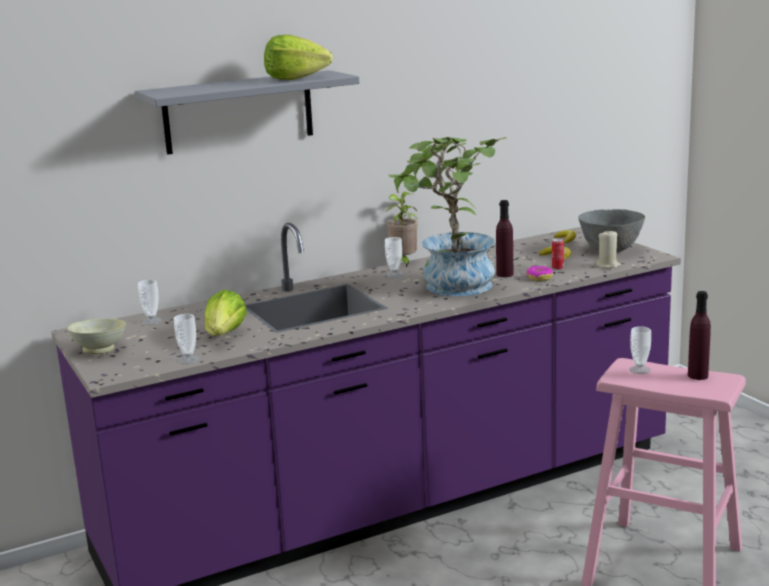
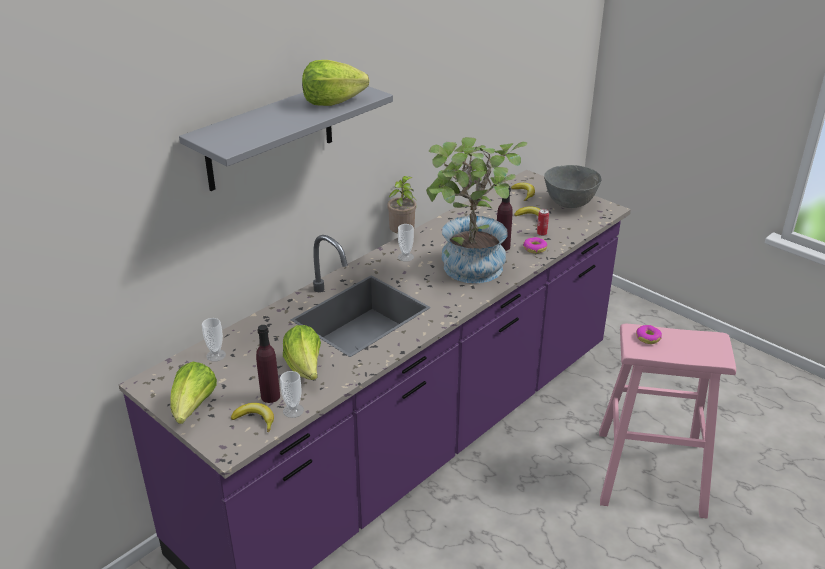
camera: 20 degrees left, 15 degrees up
(101, 350) = (193, 408): beige bowl -> lettuce
(149, 361) = (255, 420): none -> banana
(608, 265) = (580, 225): beige candle -> none
(639, 370) = (648, 338): cup -> donut
(697, 376) = (695, 339): purple bottle -> purple bottle (270, 396)

